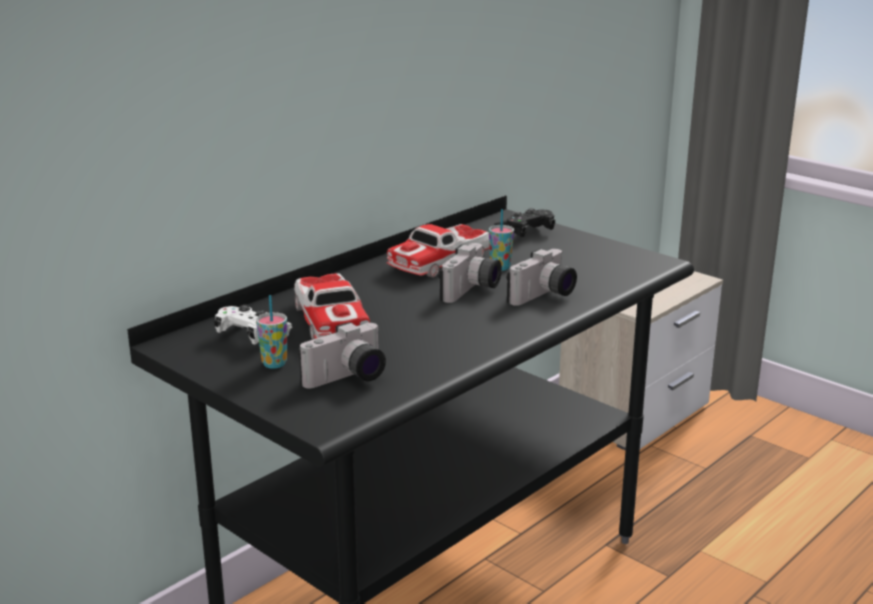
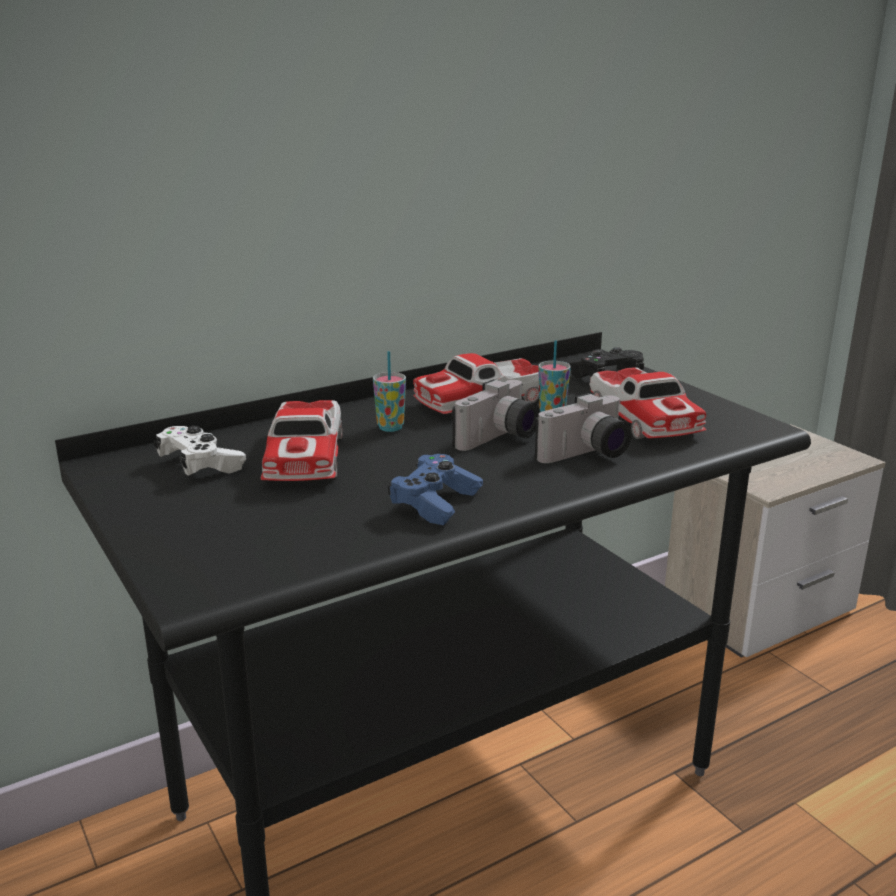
camera: 15 degrees right, 0 degrees up
(274, 364) = (197, 502): cup -> cup (390, 427)
(348, 379) = (269, 533): camera -> none
(455, 343) = (435, 503): none -> blue game controller
(569, 263) = (642, 418): none -> toy car

